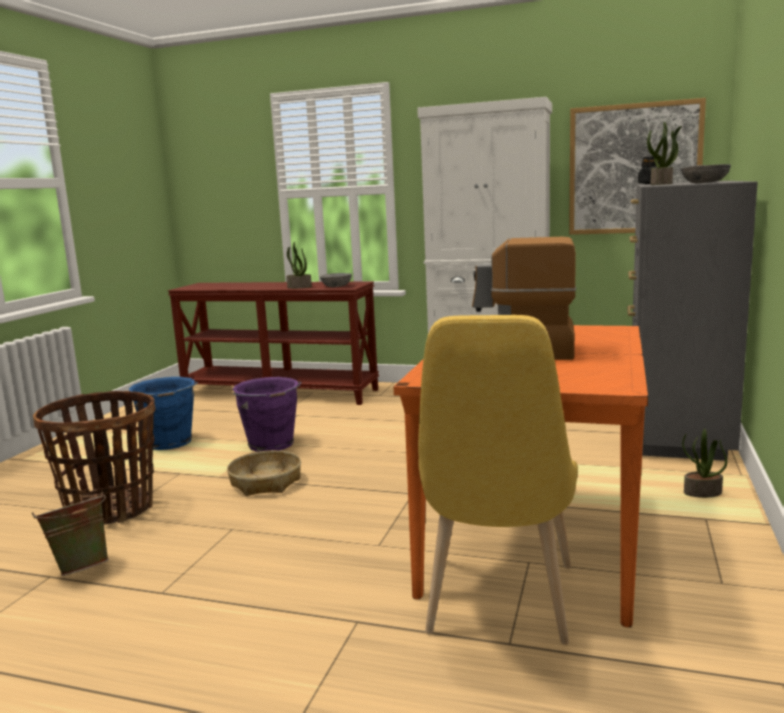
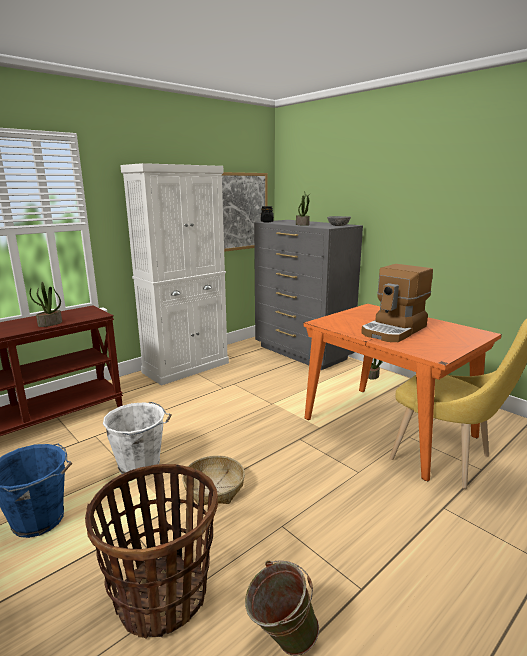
camera: 60 degrees left, 5 degrees up
(271, 445) = (141, 465): purple bucket -> white bucket
(337, 286) = (85, 315): grey bowl -> none

